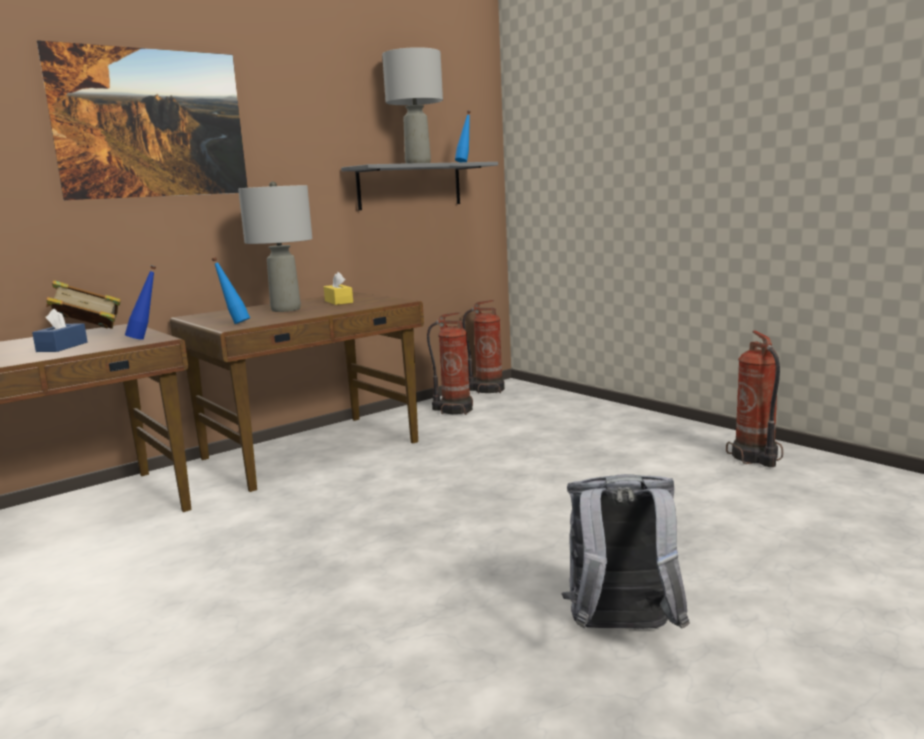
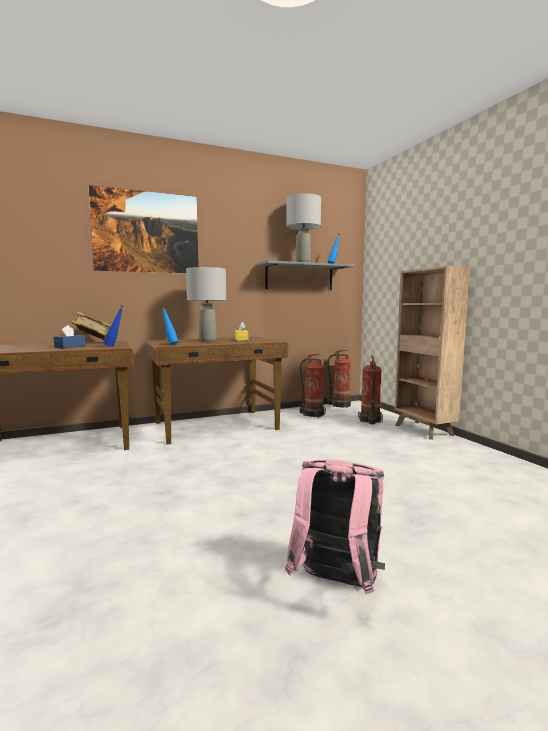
camera: 15 degrees right, 5 degrees down
(622, 632) = (336, 584): grey backpack -> pink backpack
(629, 414) = (424, 430): none -> brown bookcase
(755, 458) = (504, 471): fire extinguisher -> fire extinguisher (369, 420)

